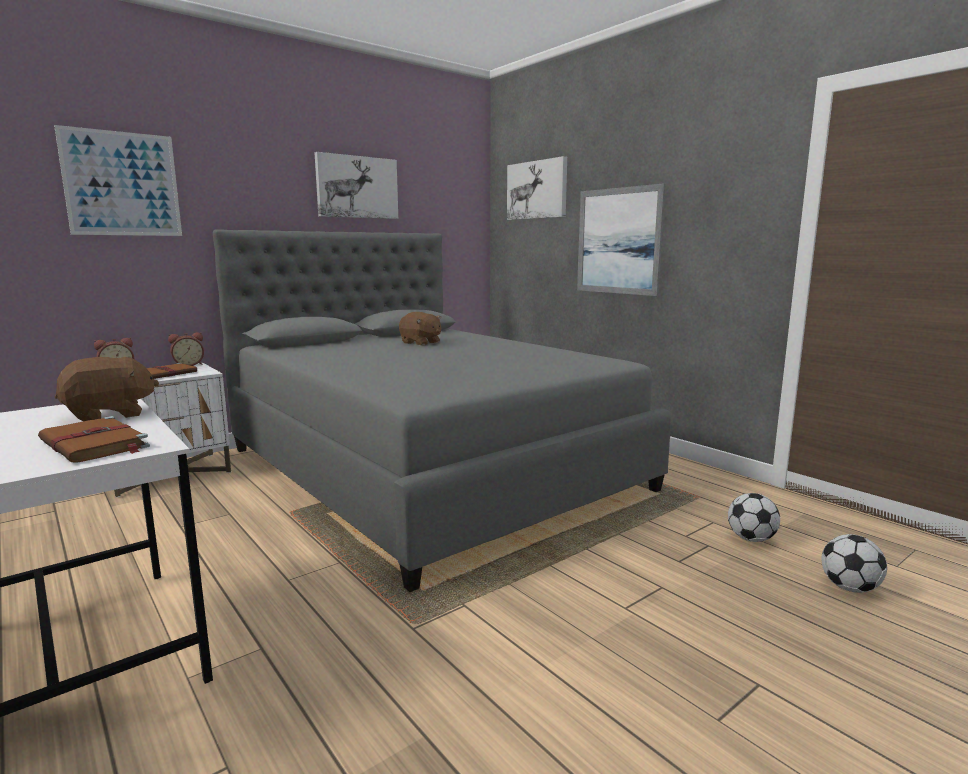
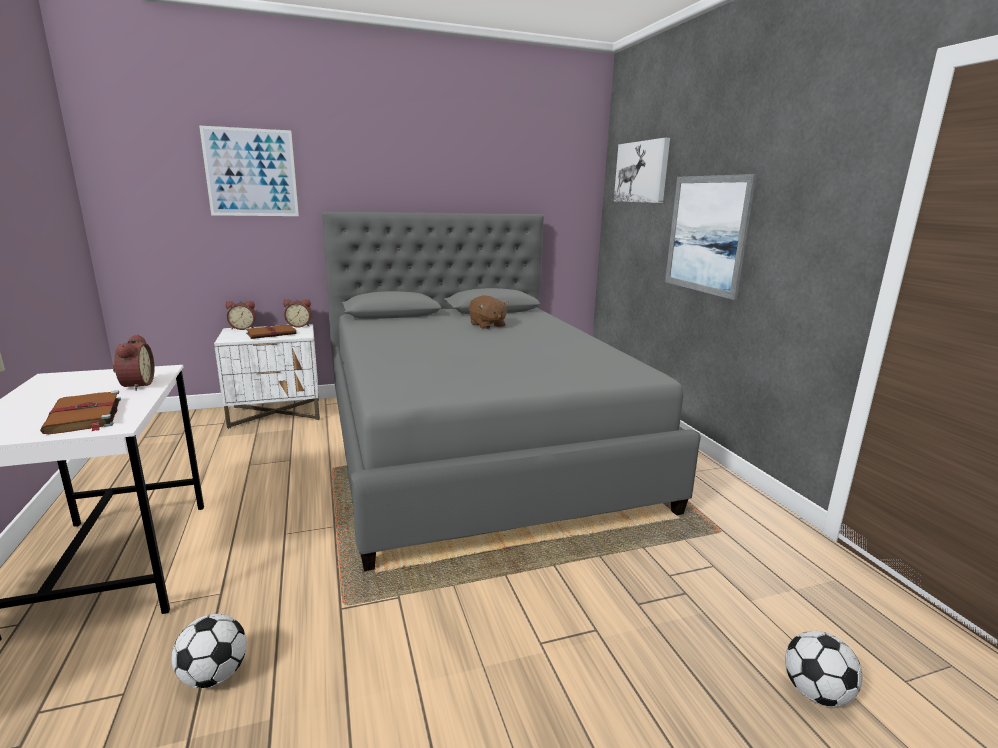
camera: 20 degrees right, 5 degrees up
(110, 415) = (135, 385): brown plush toy -> alarm clock
(357, 187) = (460, 170): picture -> none
(751, 539) = (741, 597): football -> football (214, 675)

